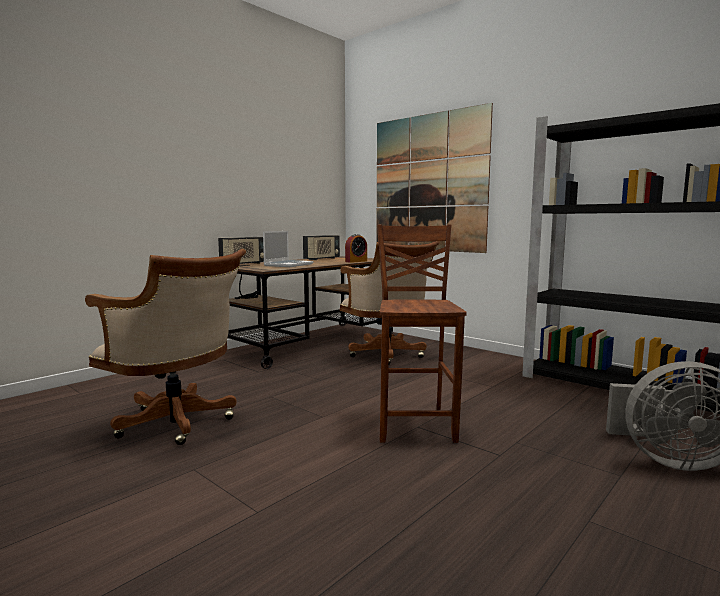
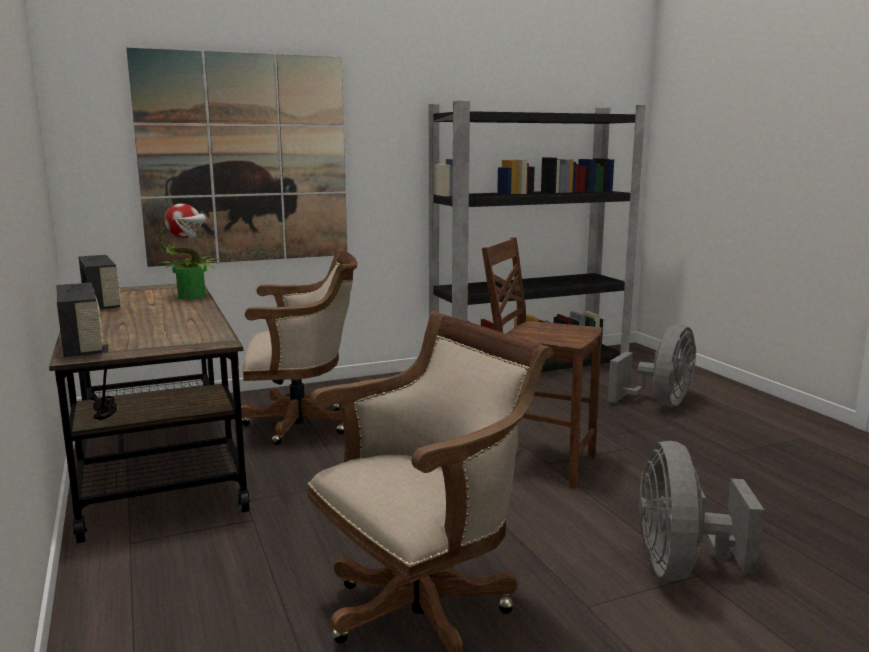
camera: 65 degrees left, 5 degrees up
(267, 503) = (681, 567): none -> grey fan
(288, 265) = (163, 326): laptop -> none
(356, 261) = (193, 296): alarm clock -> potted plant

